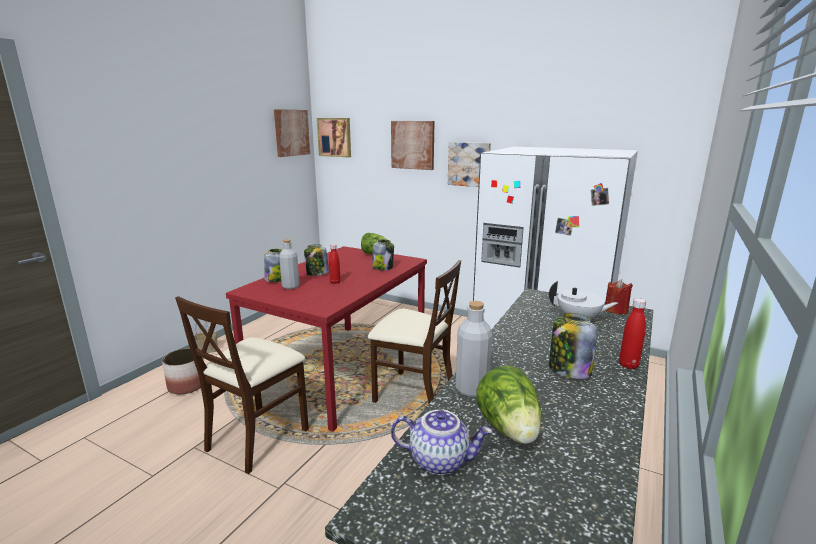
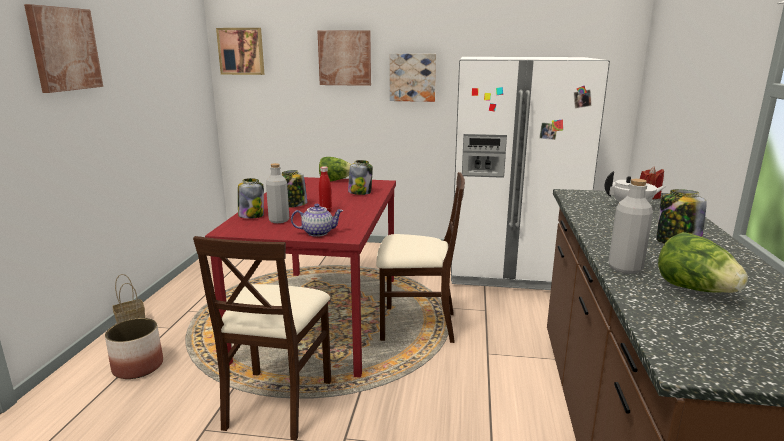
camera: 20 degrees left, 0 degrees up
(291, 132) = (190, 45): picture -> picture (64, 49)
(440, 460) = (677, 320): teapot -> teapot (318, 232)
(628, 365) = (713, 233): red bottle -> none

